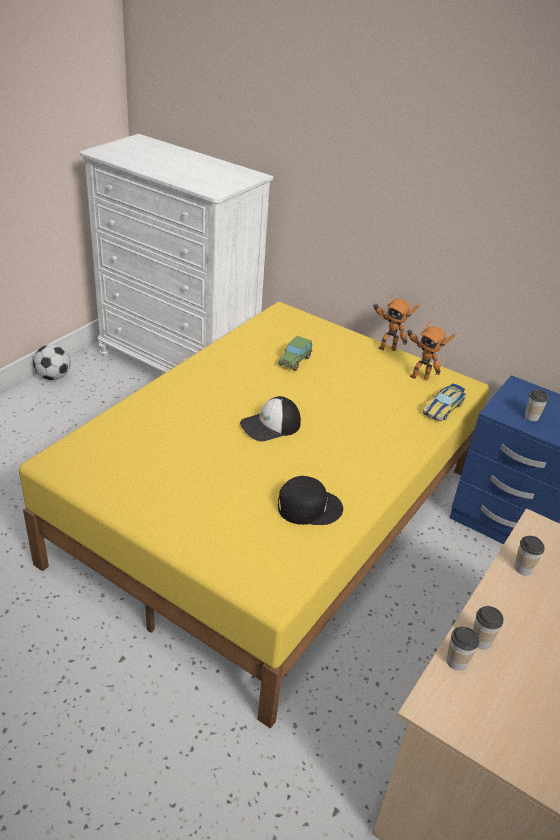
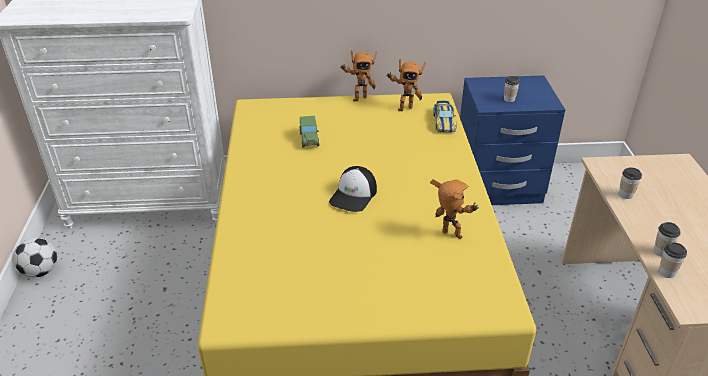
camera: 35 degrees left, 0 degrees up
(308, 506) = (451, 237): black cap -> toy robot

